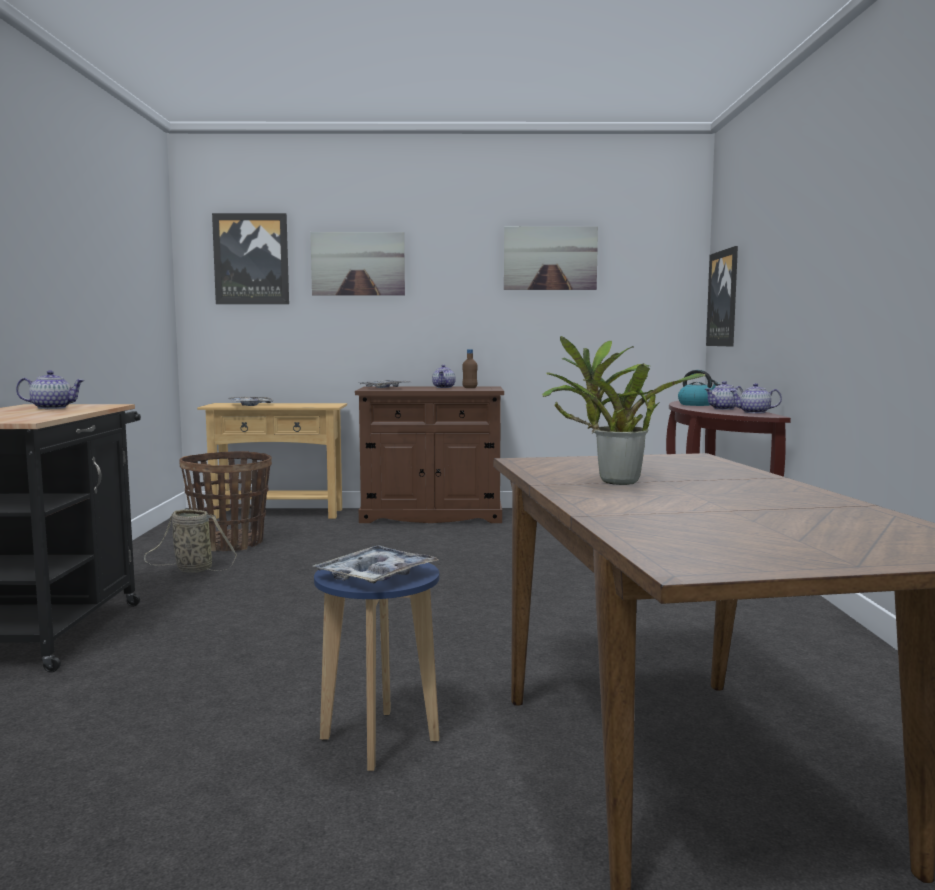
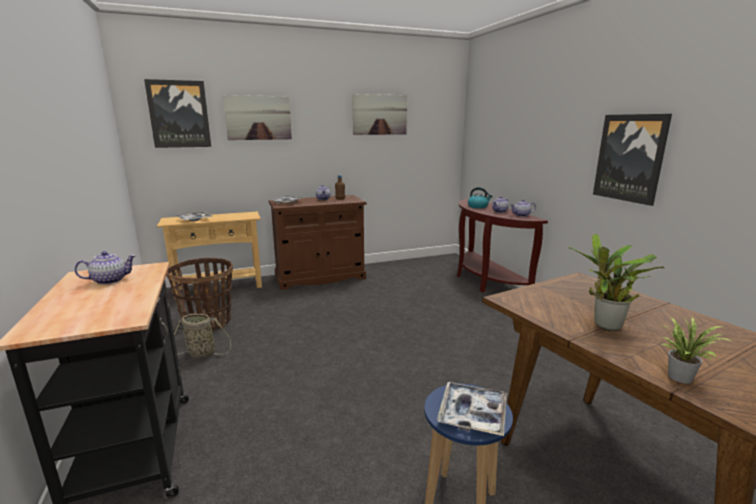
camera: 20 degrees left, 10 degrees up
(619, 510) = (681, 376): none -> potted plant
(723, 298) = (479, 141): picture -> picture (630, 158)

